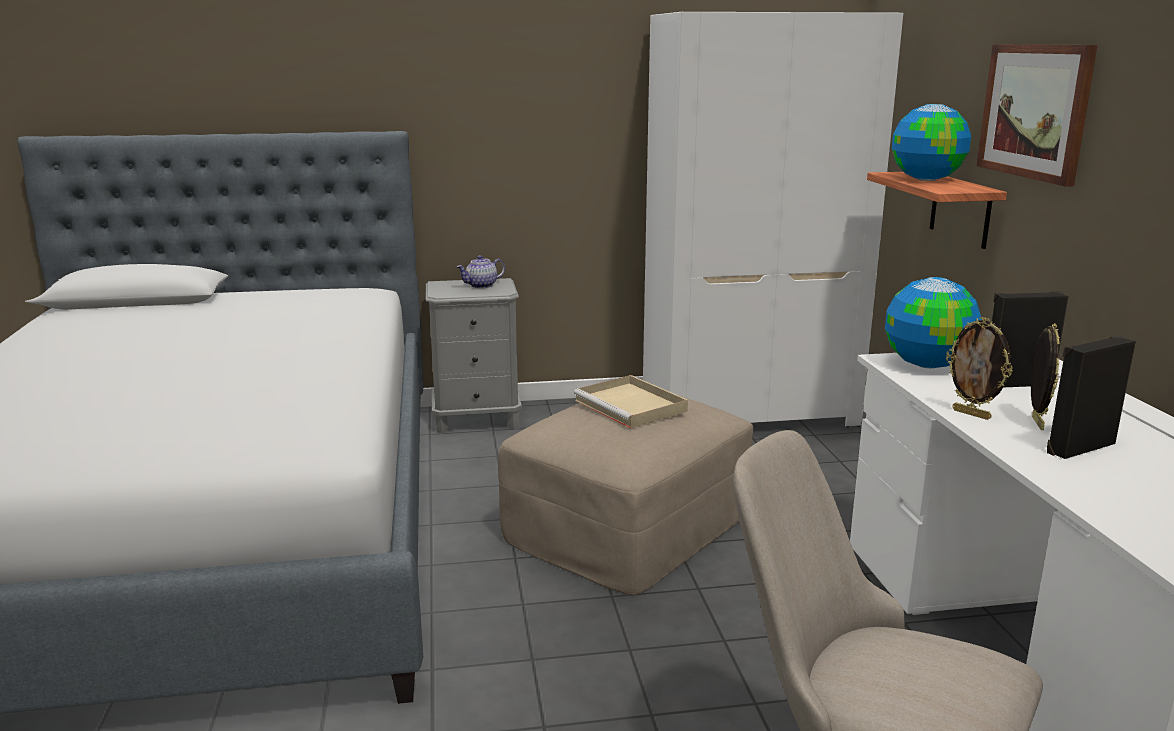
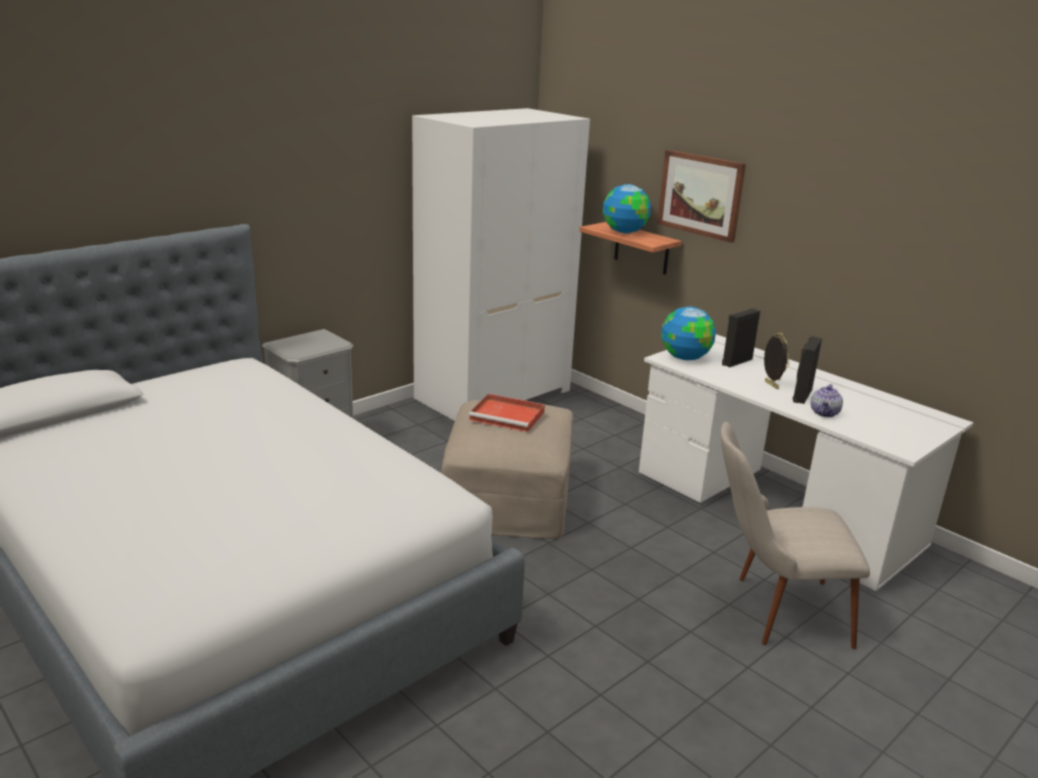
camera: 35 degrees left, 5 degrees up
(481, 285) = (314, 340): teapot -> teapot (825, 413)
(632, 406) = (508, 416): beige tray -> red tray
(972, 414) = (741, 386): picture frame -> none

